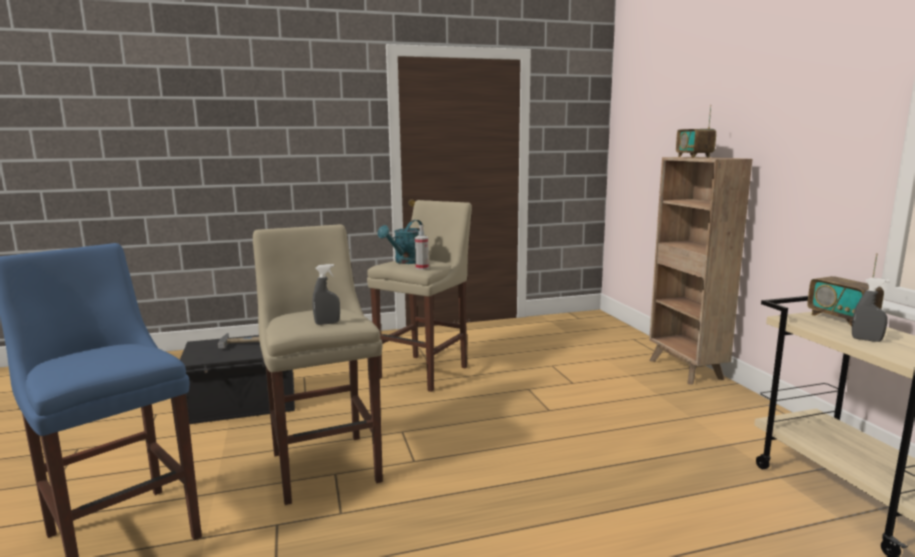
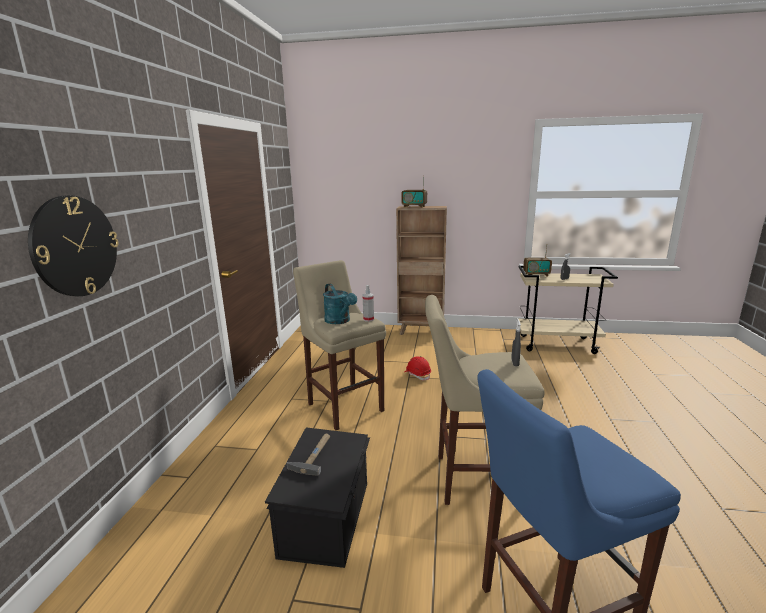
camera: 65 degrees left, 5 degrees up
(231, 144) = (75, 246): none -> wall clock
(540, 392) = (417, 375): none -> red hard hat

